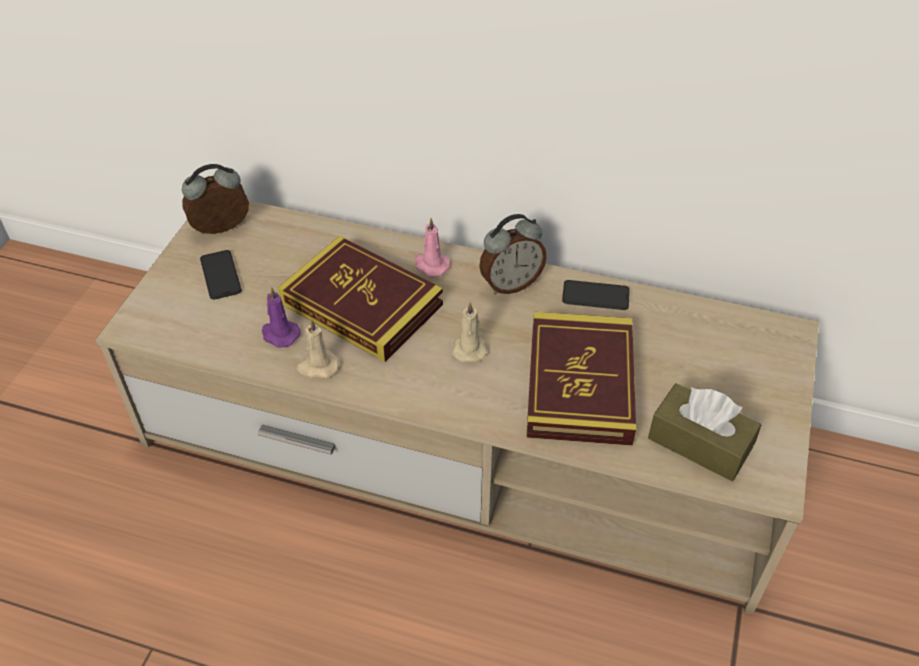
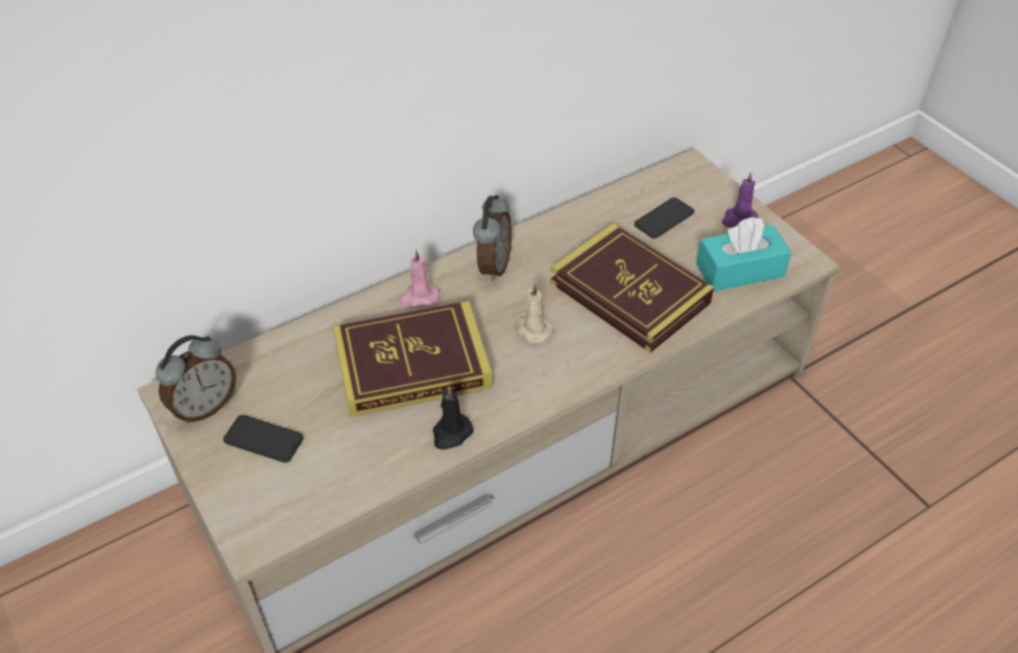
camera: 50 degrees left, 0 degrees up
(222, 230) = (205, 406): alarm clock -> alarm clock turned 150 degrees counterclockwise
(279, 334) = (386, 438): purple candle -> purple candle (738, 220)
(317, 367) = (451, 433): beige candle -> black candle
(595, 296) = (556, 231): phone -> phone (664, 218)
(699, 443) = (740, 270): brown tissue box -> turquoise tissue box

